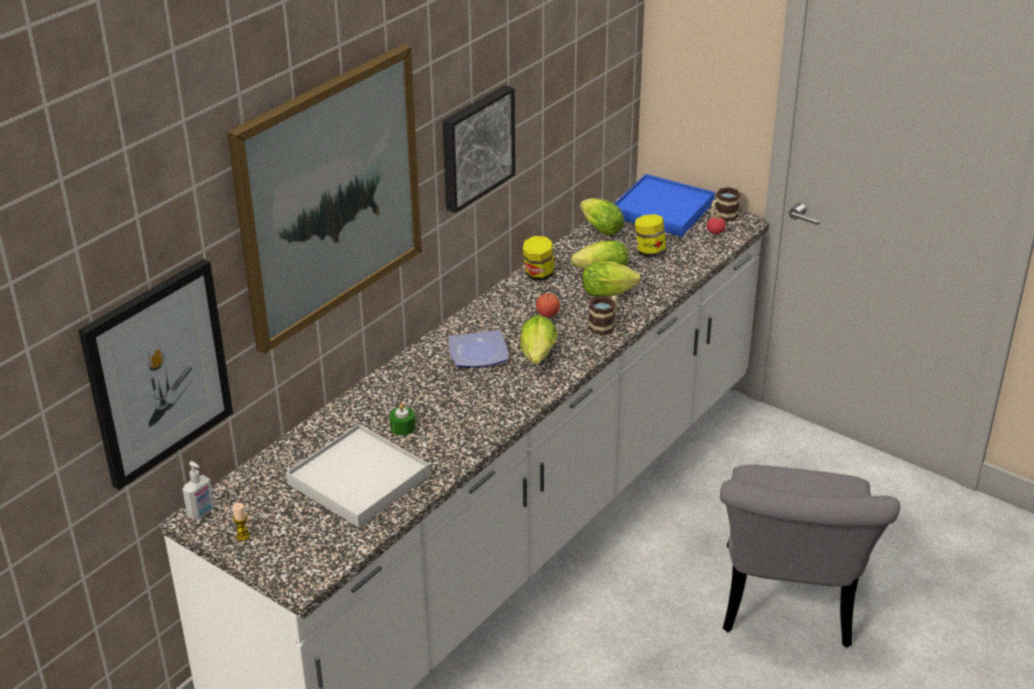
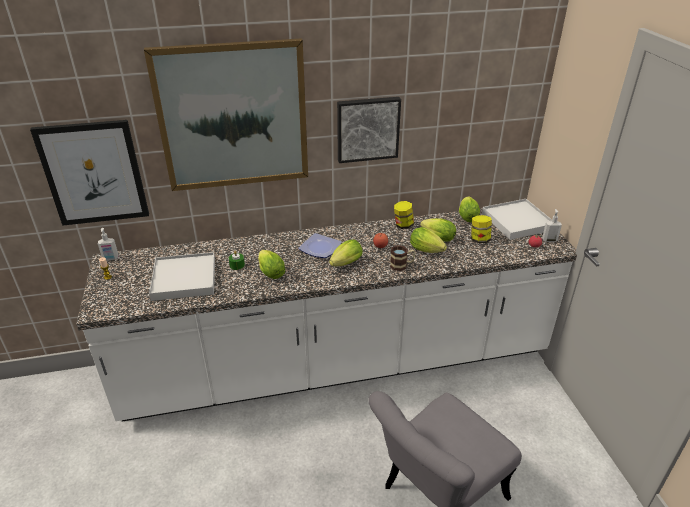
camera: 40 degrees right, 0 degrees up
(459, 413) = (270, 272): none -> lettuce
(663, 209) = (517, 221): blue tray -> white tray
(722, 217) = (549, 240): mug -> soap dispenser

